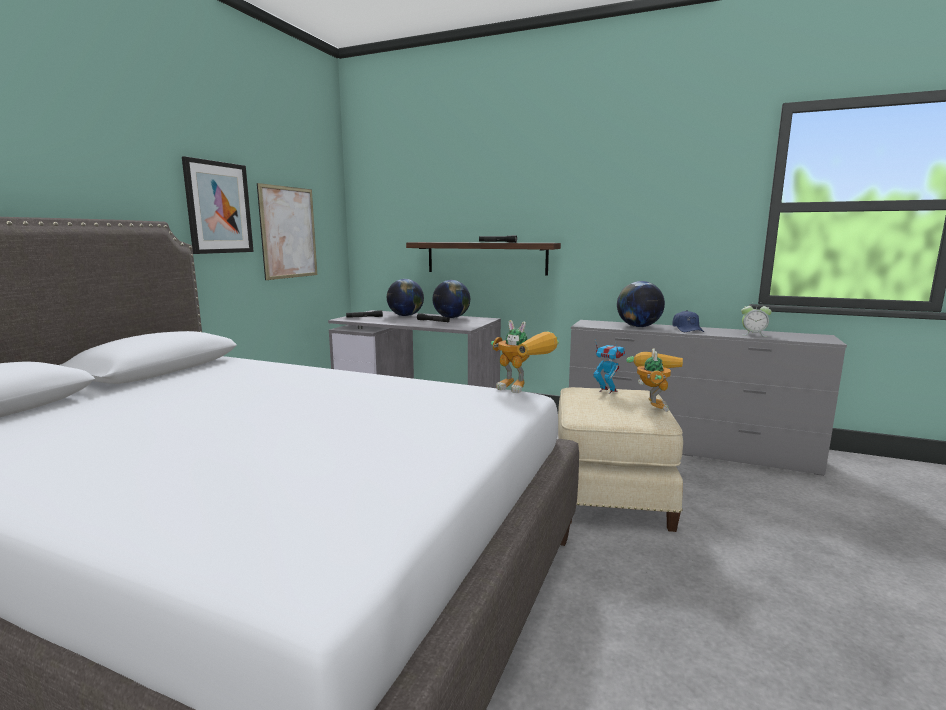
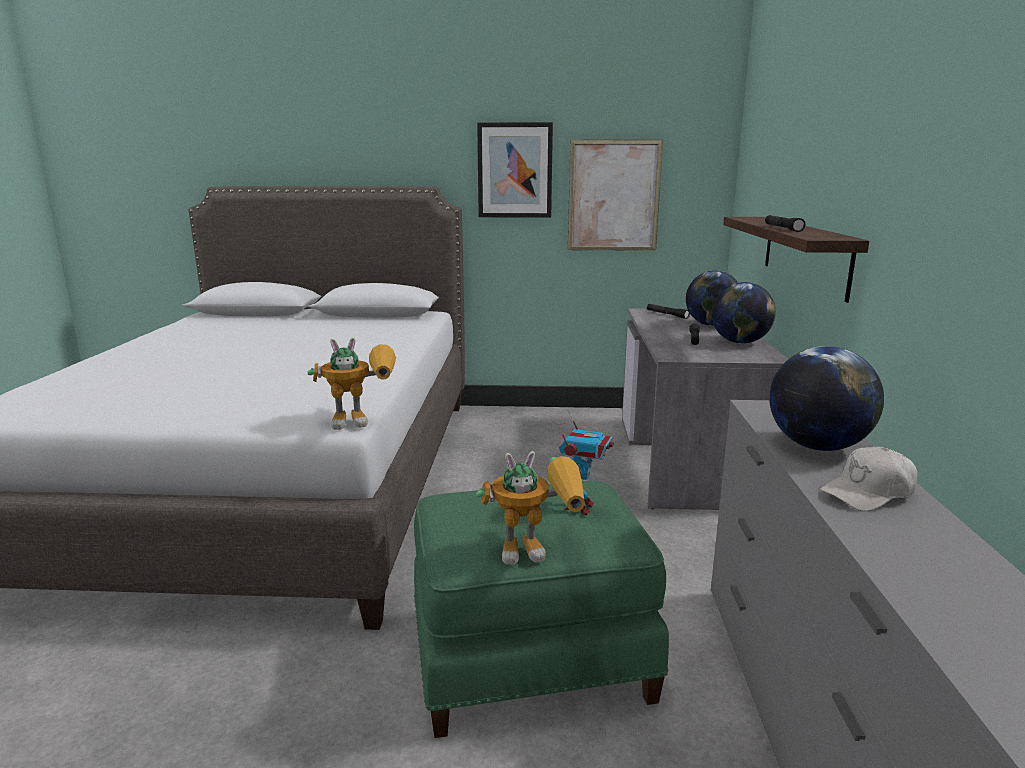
camera: 70 degrees right, 5 degrees up
(524, 389) = (364, 420): toy robot -> toy robot turned 120 degrees counterclockwise
(609, 493) = (530, 656): beige ottoman -> green ottoman
(687, 329) = (868, 493): blue cap -> white cap
(753, 334) = (934, 579): alarm clock -> none

